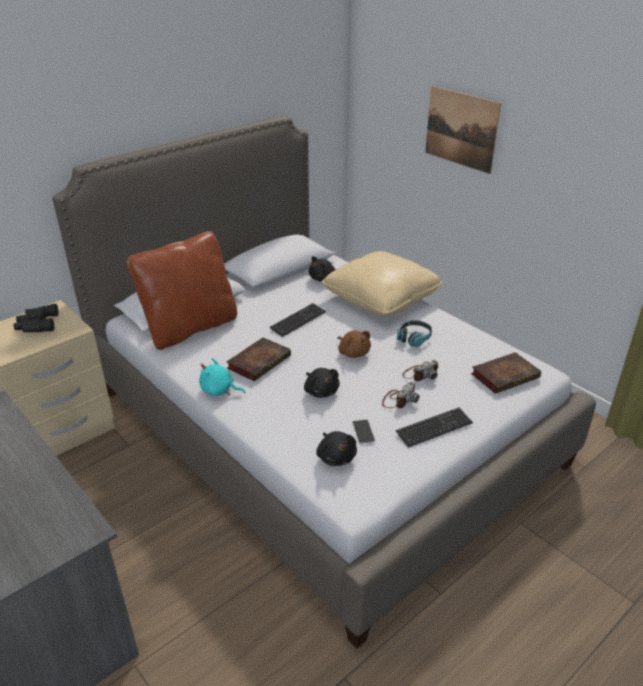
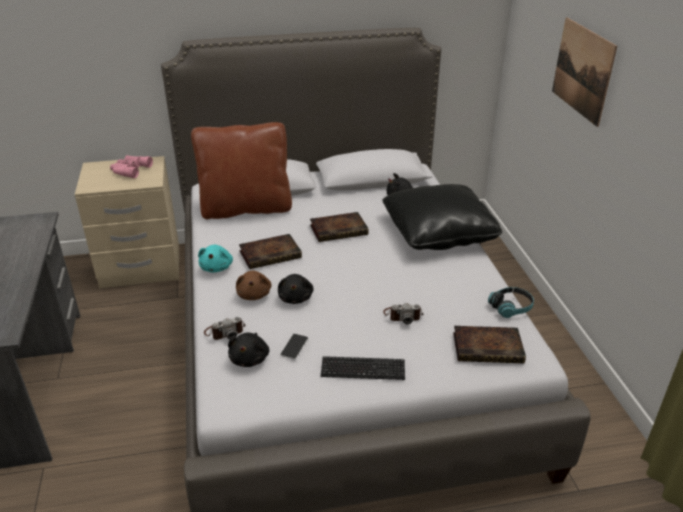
camera: 30 degrees right, 0 degrees up
(36, 324) = (129, 170): black binoculars -> pink binoculars
(219, 390) = (217, 267): turquoise plush toy -> turquoise plush toy turned 135 degrees counterclockwise
(298, 321) = (340, 230): keyboard -> book
(353, 352) = (360, 274): brown plush toy -> brown plush toy (254, 294)
(381, 298) = (438, 233): beige pillow -> black pillow
(399, 400) = (357, 331): camera -> camera (225, 331)
(414, 338) = (432, 280): headphones -> headphones (511, 307)

